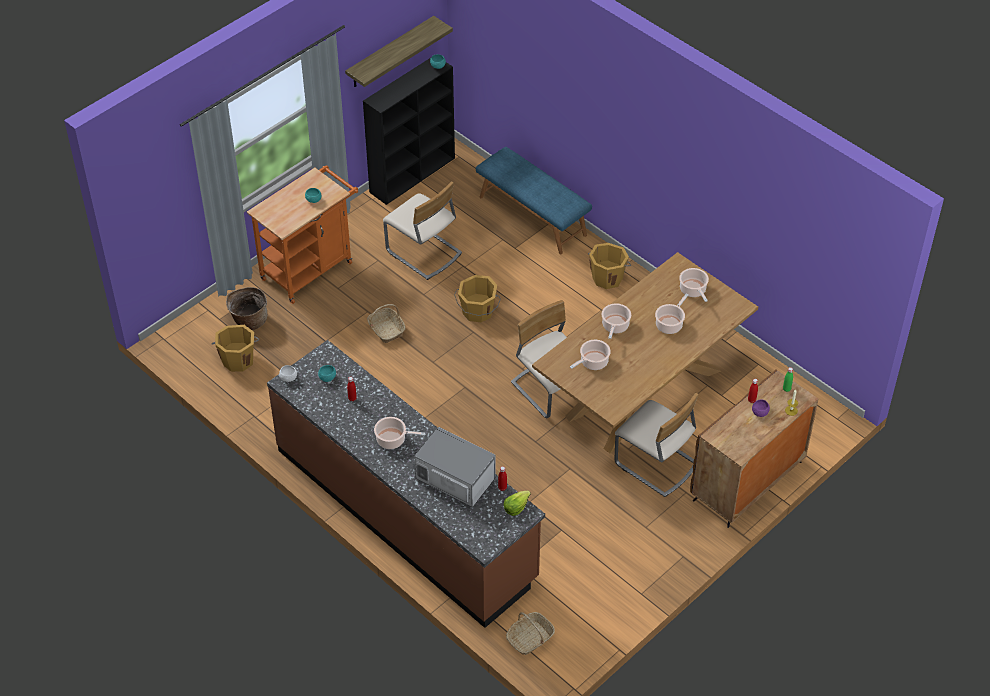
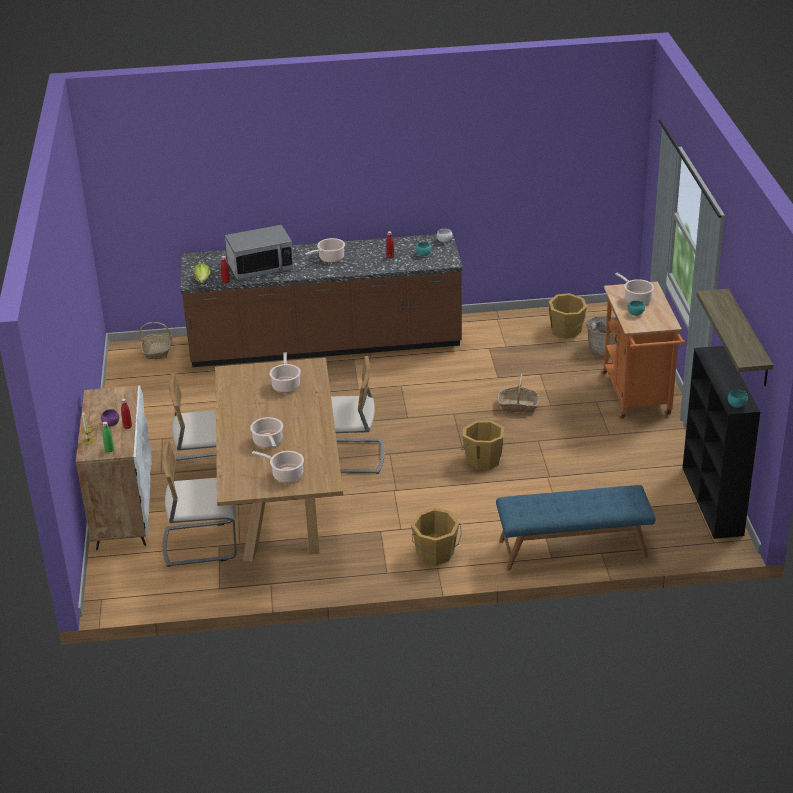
camera: 130 degrees right, 15 degrees down
(423, 253) = (591, 462): beige chair -> beige chair (201, 543)
(615, 326) = (306, 413): cooking pot -> cooking pot (636, 299)
(747, 481) = (123, 509): brown cabinet -> white cabinet

